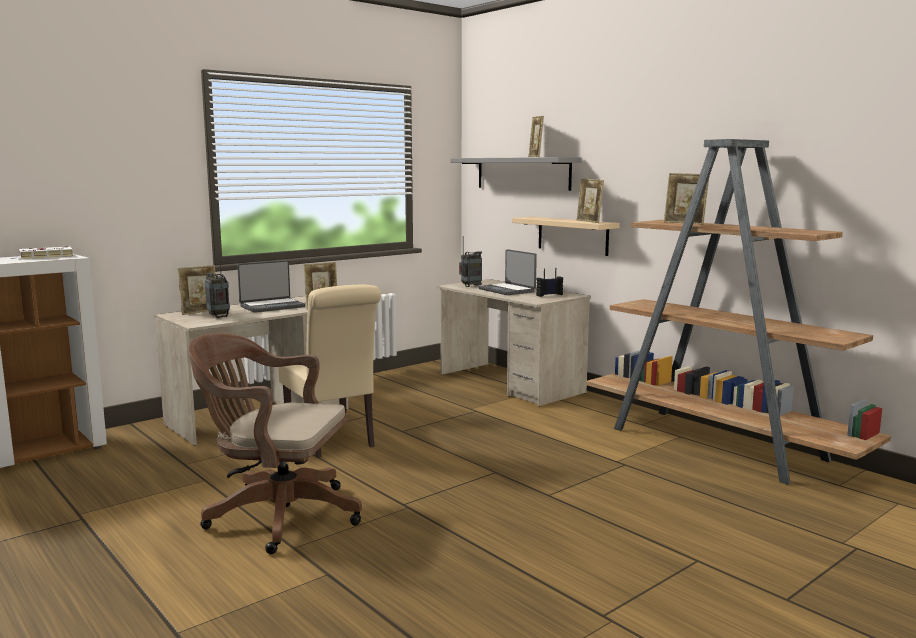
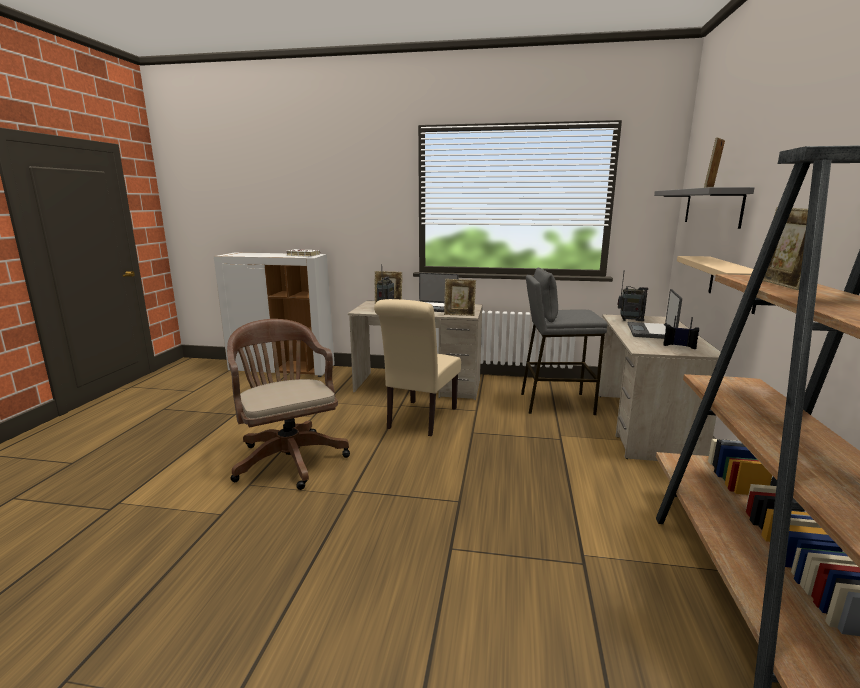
camera: 50 degrees right, 5 degrees up
(420, 389) = (556, 403): none -> grey stool
(589, 221) = (732, 268): picture frame -> none

